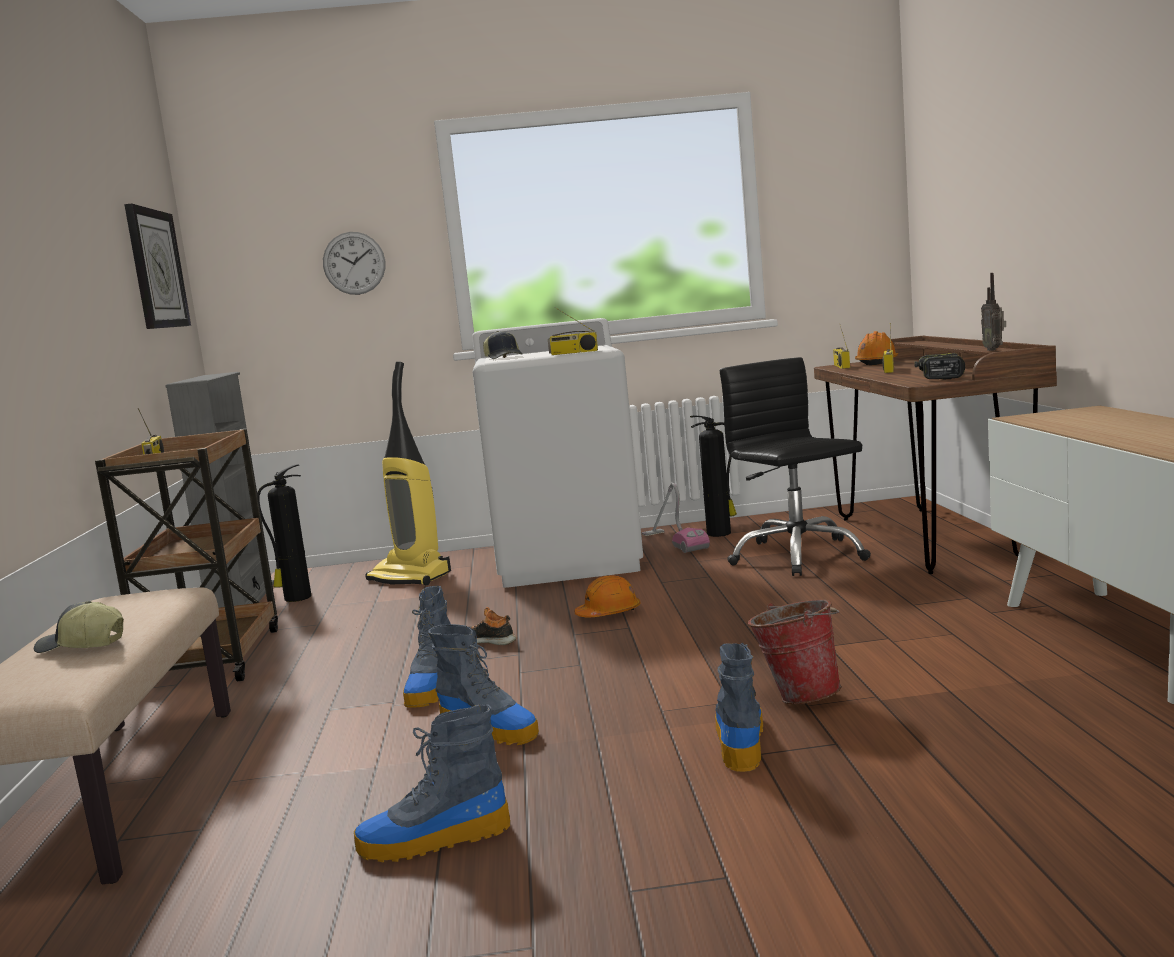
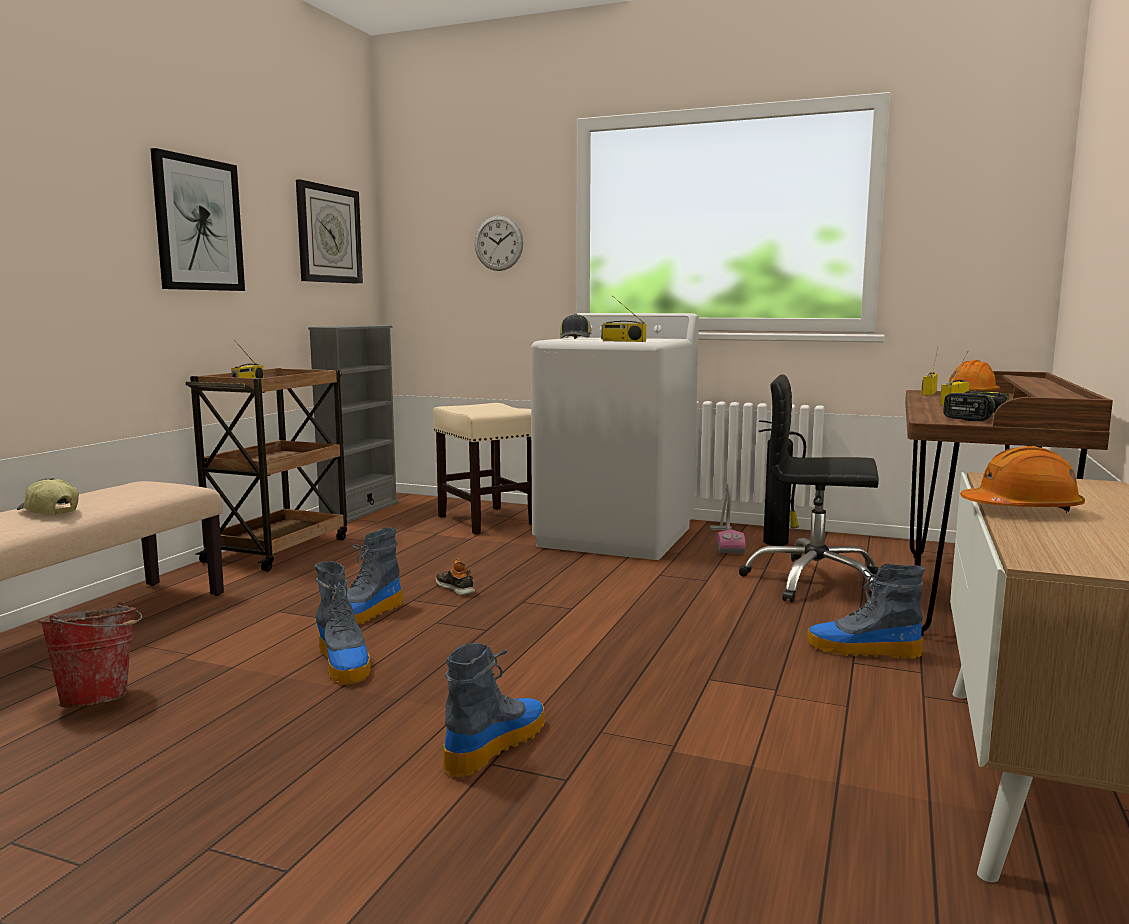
camera: 25 degrees right, 0 degrees up
(66, 268) = (198, 224): none -> picture
(296, 598) = (393, 518): fire extinguisher -> none
(411, 577) = (487, 520): vacuum cleaner -> beige stool
(433, 840) = (169, 742): boot -> boot (862, 650)
(609, 613) = (576, 591): orange hard hat -> orange hard hat (1021, 509)
(797, 556) = (814, 582): black office chair -> black office chair turned 75 degrees counterclockwise
(799, 695) = (607, 719): bucket -> bucket (100, 698)
(994, 349) = (1050, 395): radio -> none

